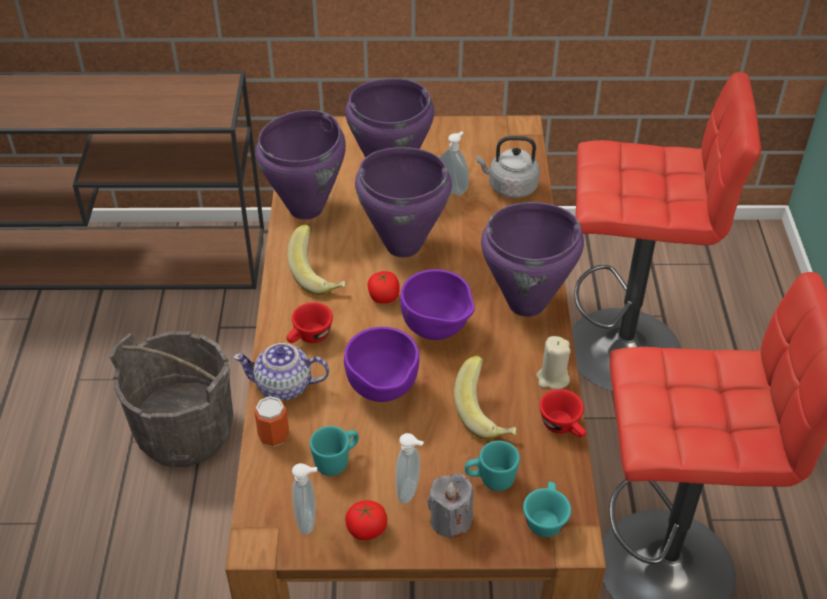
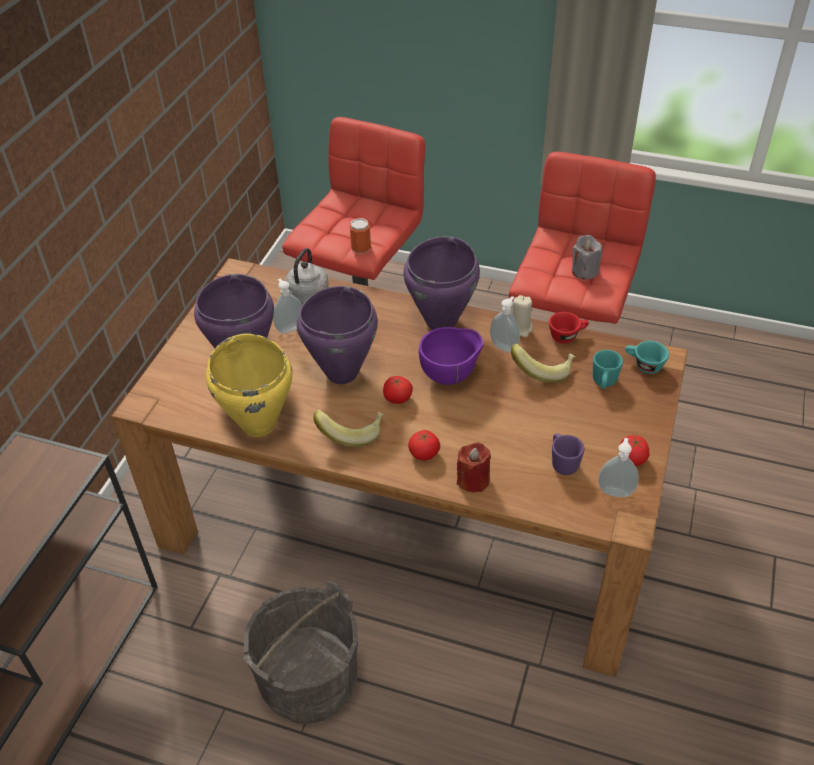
camera: 70 degrees left, 0 degrees up
(273, 436) = (524, 497): can -> can (361, 248)
(284, 386) = (473, 480): teapot -> red candle
(307, 208) = (259, 424): purple cooking pot -> yellow cooking pot
(309, 338) = (424, 454): red cup -> tomato
(337, 461) = (562, 463): turquoise mug -> purple mug
(383, 393) = (502, 421): purple bowl -> none
(410, 491) = (602, 427): soap dispenser -> soap dispenser (504, 346)
(450, 520) = (633, 412): grey candle -> grey candle (584, 271)

